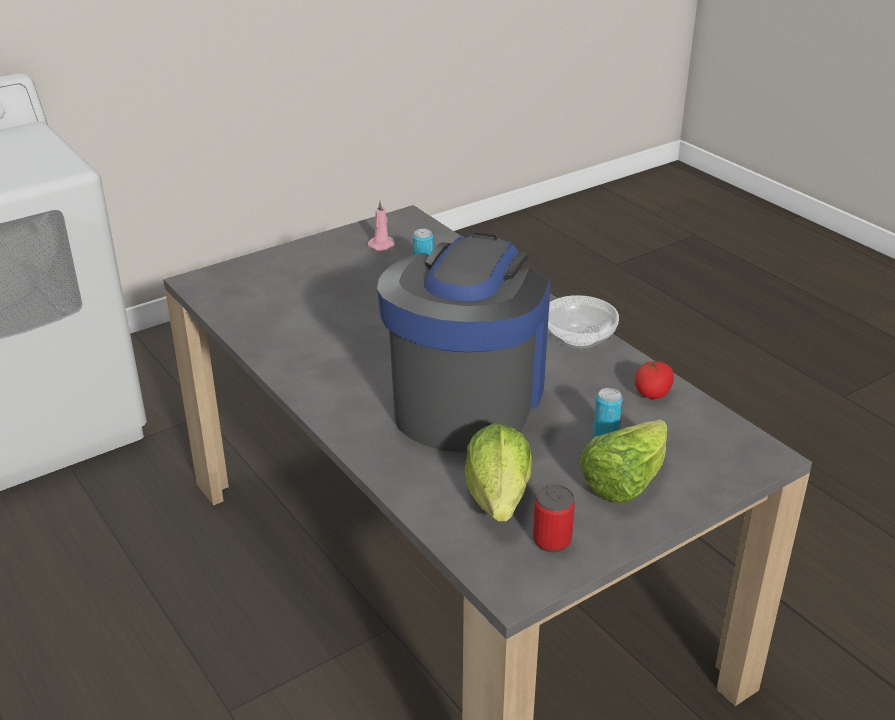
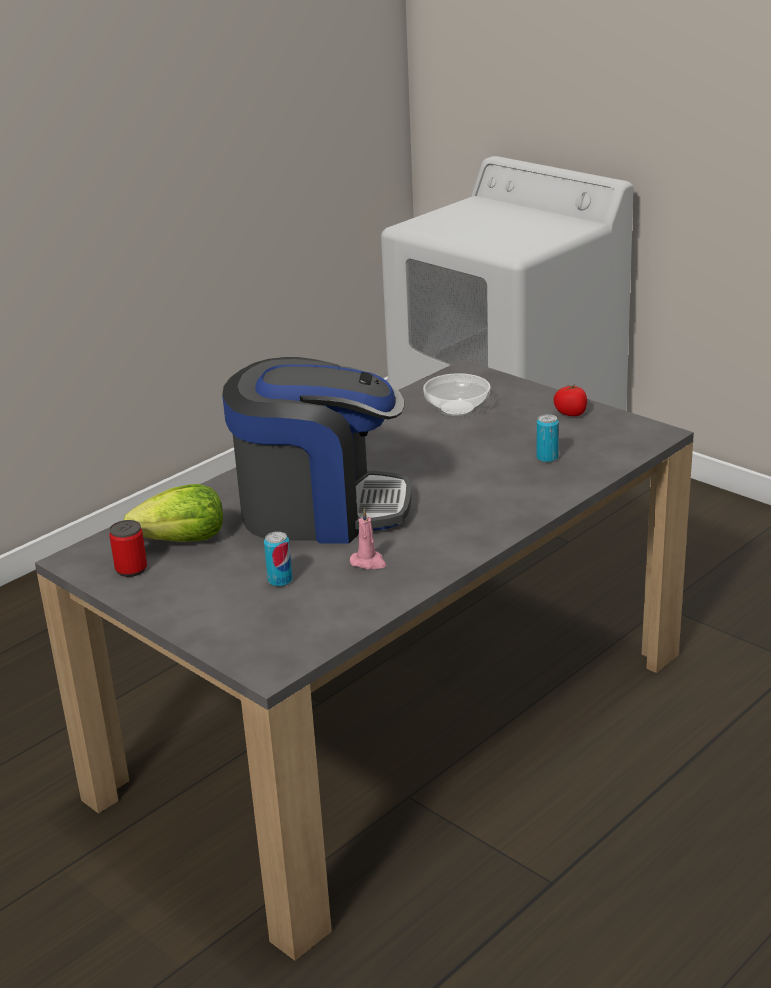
camera: 80 degrees right, 5 degrees down
(382, 245) = (587, 431): pink candle -> pink candle (369, 562)
(580, 337) = (453, 552): bowl -> bowl (457, 409)
(624, 482) = (213, 595): lettuce -> none
(652, 393) = (361, 600): tomato -> tomato (571, 413)

